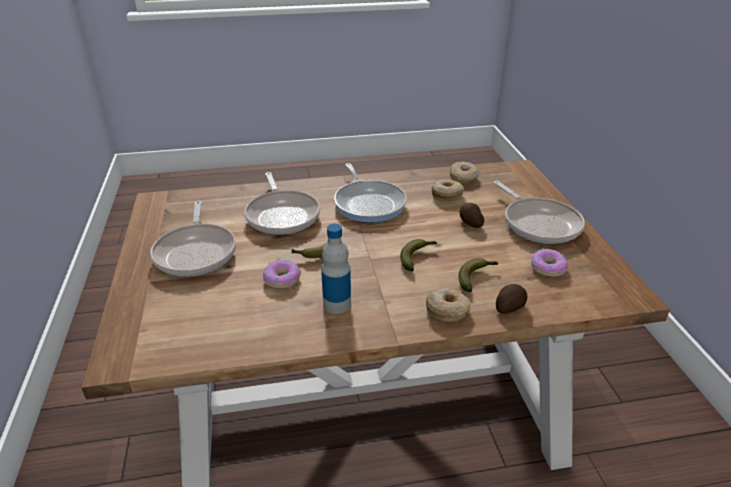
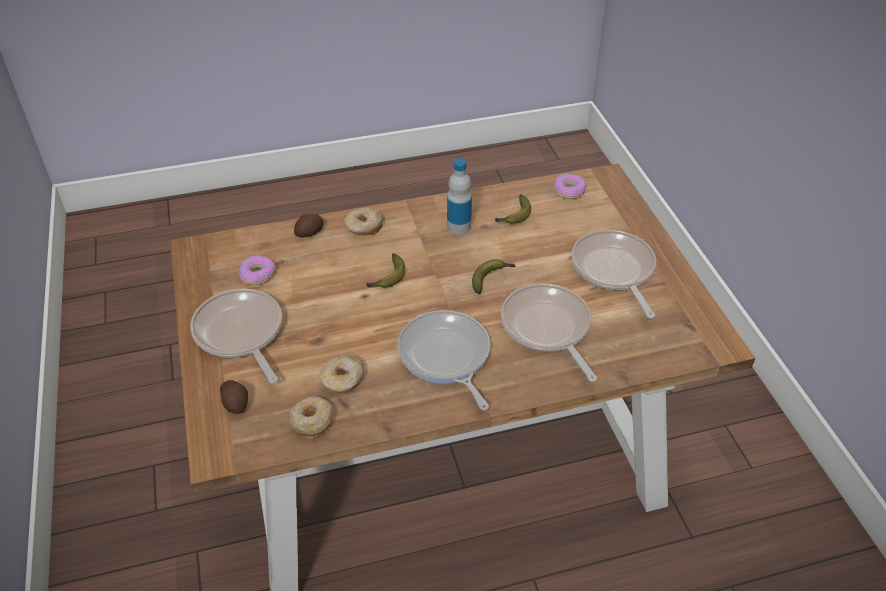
camera: 175 degrees right, 10 degrees up
(282, 279) = (514, 247): donut -> donut (569, 190)
(470, 223) = (322, 330): potato -> potato (235, 403)
(476, 277) = (332, 259): banana -> banana (514, 216)

